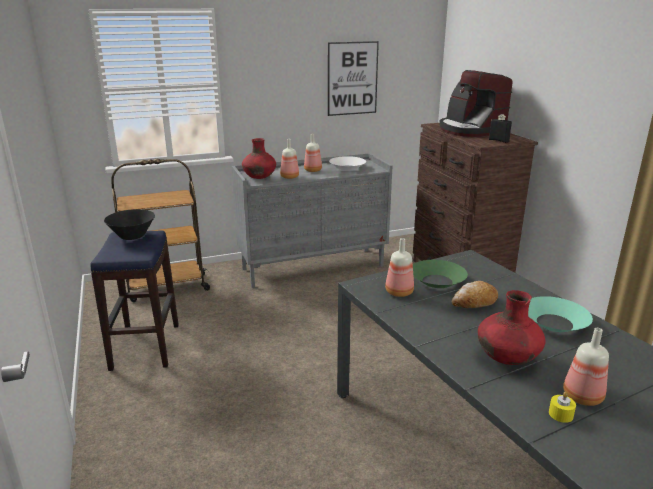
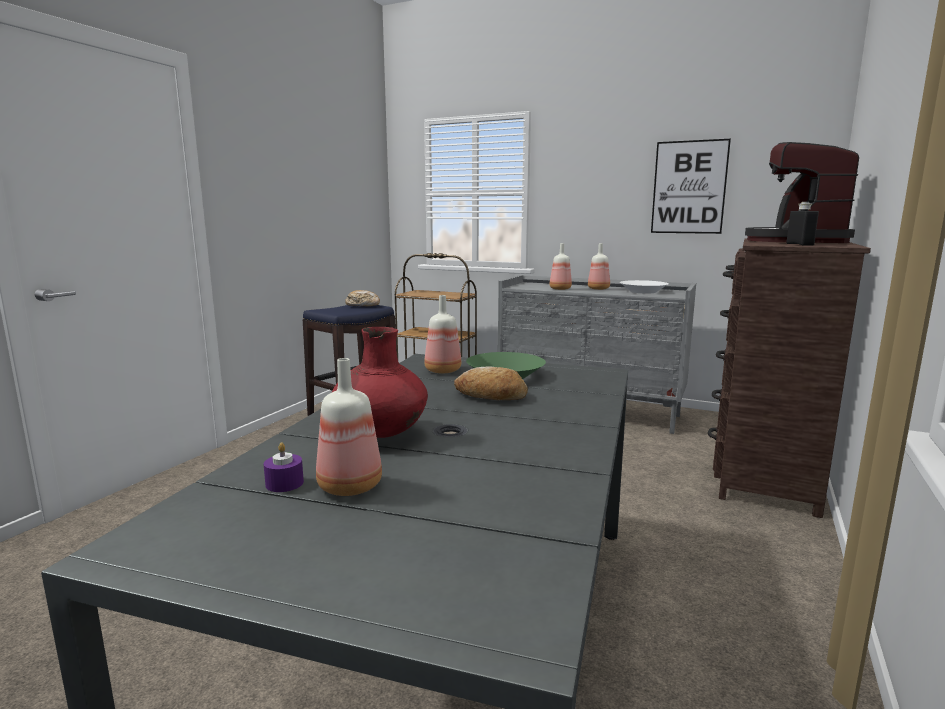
camera: 45 degrees right, 10 degrees down
(132, 236) = (363, 305): black bowl -> bread
(259, 178) = (530, 286): red vase -> none
(554, 322) = (530, 436): turquoise bowl -> none
(560, 414) = (284, 483): yellow candle -> purple candle

